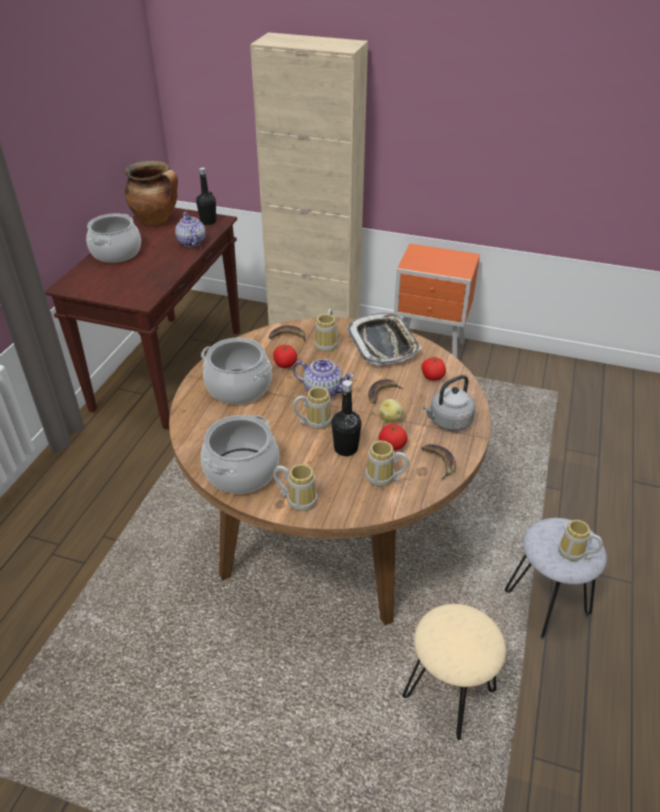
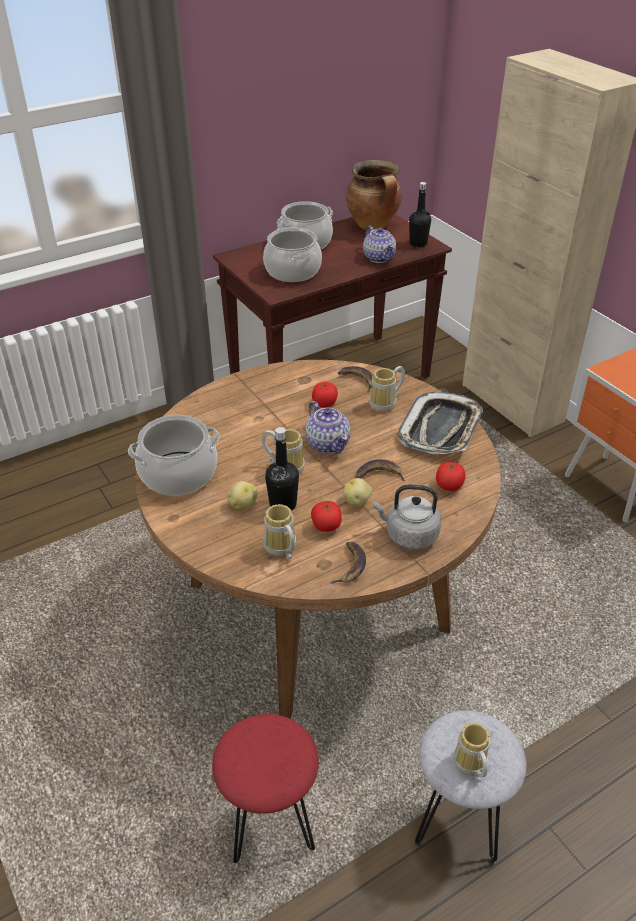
camera: 40 degrees right, 0 degrees up
(191, 242) = (379, 257): teapot -> teapot turned 135 degrees clockwise
(238, 387) = (261, 404): cooking pot -> cooking pot (292, 271)
(298, 499) = (192, 522): mug -> none
(318, 464) = (242, 504): none -> potato
(448, 696) = (269, 820): beige stool -> red stool

